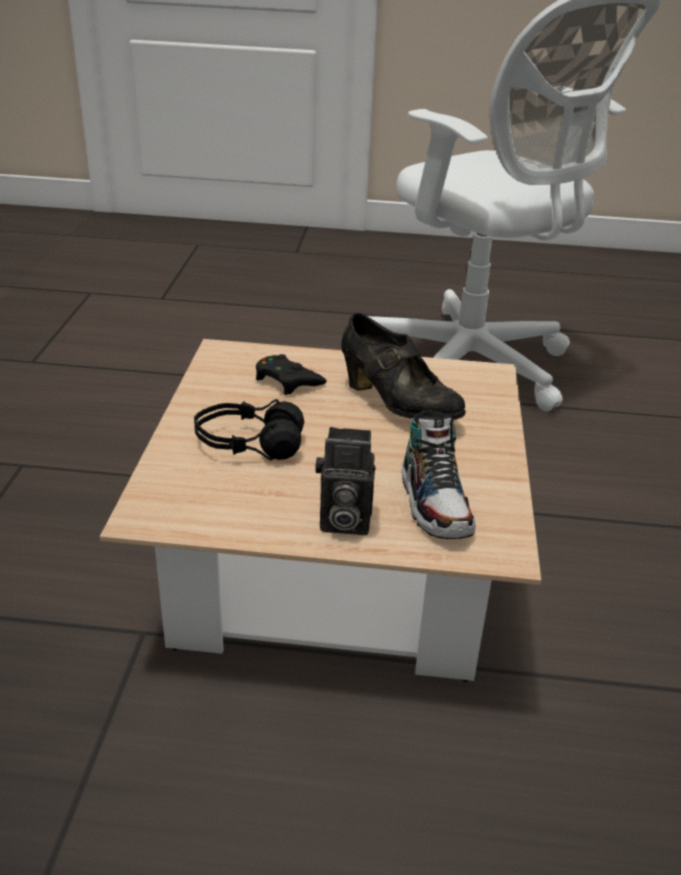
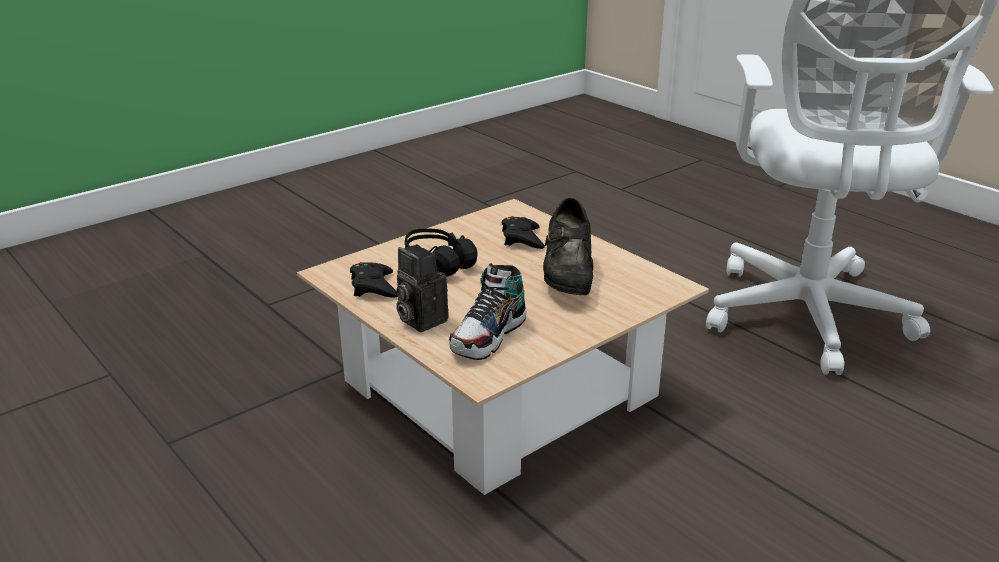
camera: 45 degrees right, 5 degrees down
(228, 507) = (374, 286): none -> black game controller

